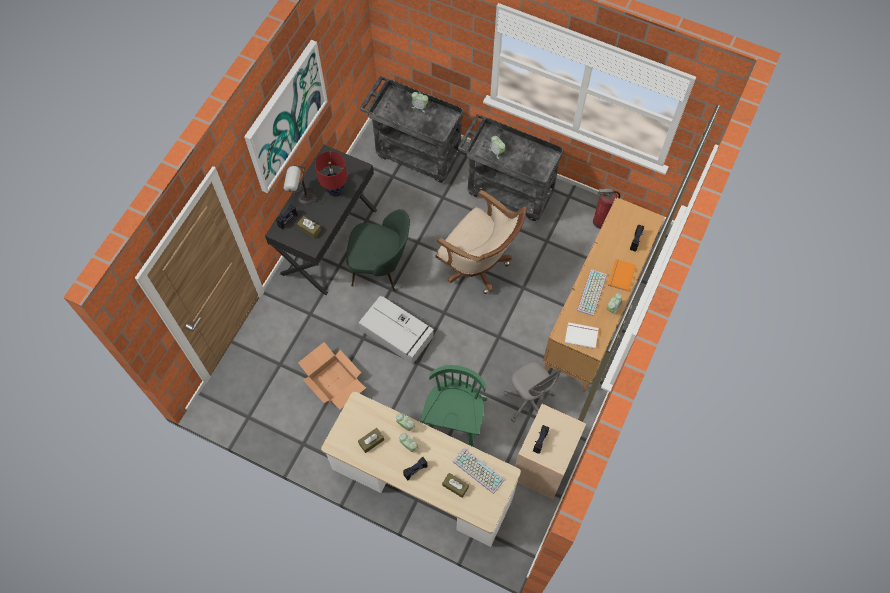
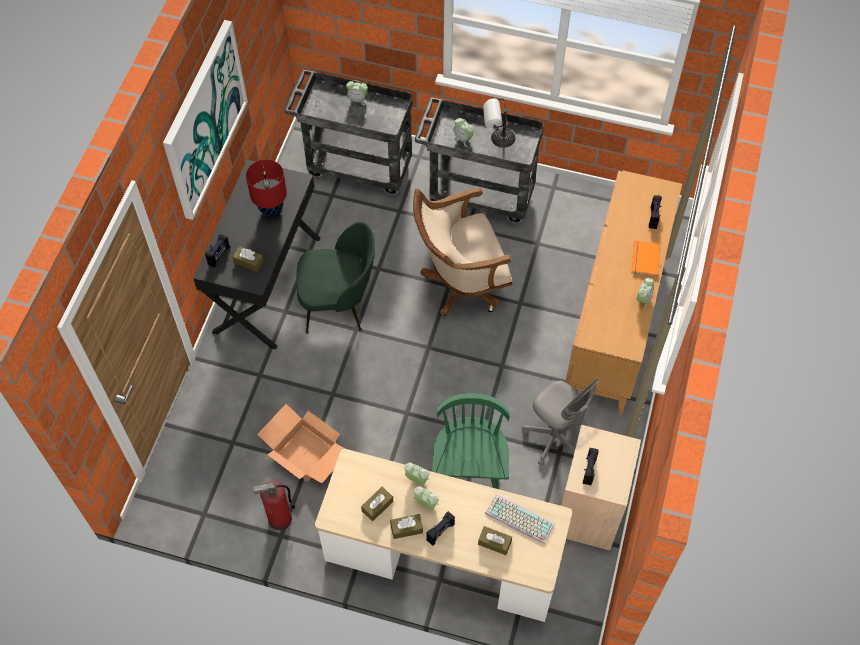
camera: 10 degrees left, 5 degrees down
(302, 196) = (231, 225): table lamp -> table lamp (498, 138)
(390, 463) = (406, 528): none -> brown tissue box
(397, 334) = (375, 382): grey storage box -> none
(478, 267) = (460, 287): office chair -> office chair turned 135 degrees clockwise
(581, 335) = (612, 336): white book -> none
(592, 293) = (615, 285): keyboard -> none
(601, 222) = (598, 211): fire extinguisher -> fire extinguisher (280, 519)

